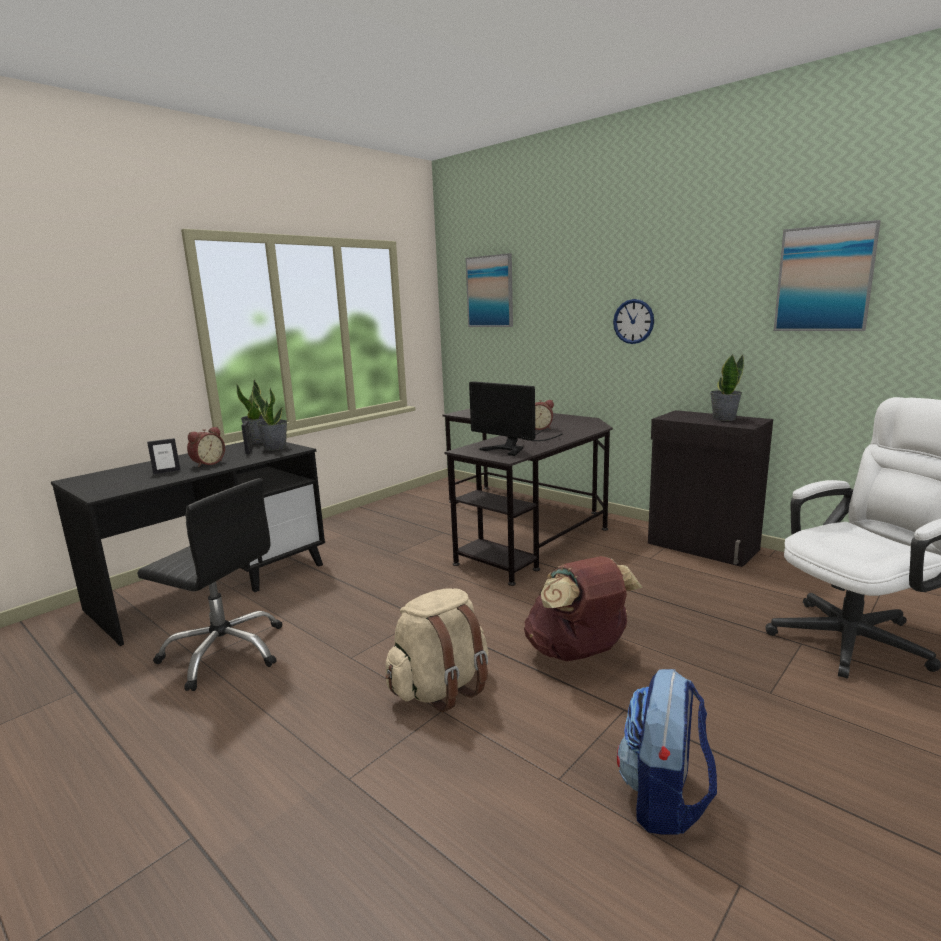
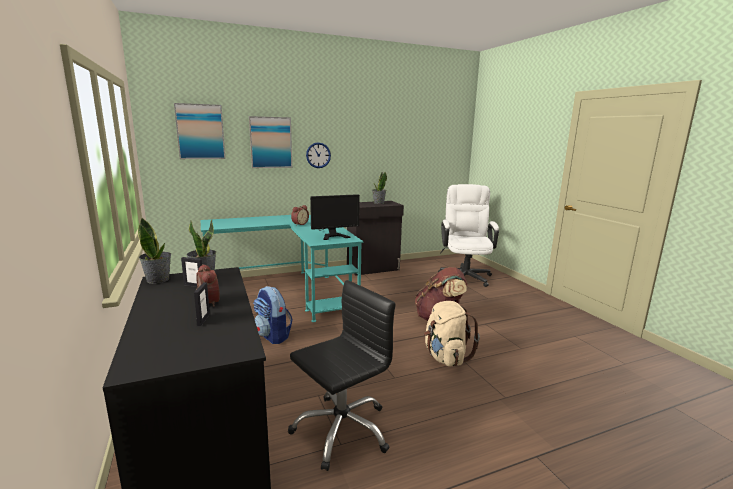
camera: 65 degrees left, 0 degrees up
(525, 524) = (289, 290): black desk -> turquoise desk
(664, 799) = (537, 333): backpack -> backpack (273, 336)
(824, 279) = (404, 137): picture -> picture (271, 142)

